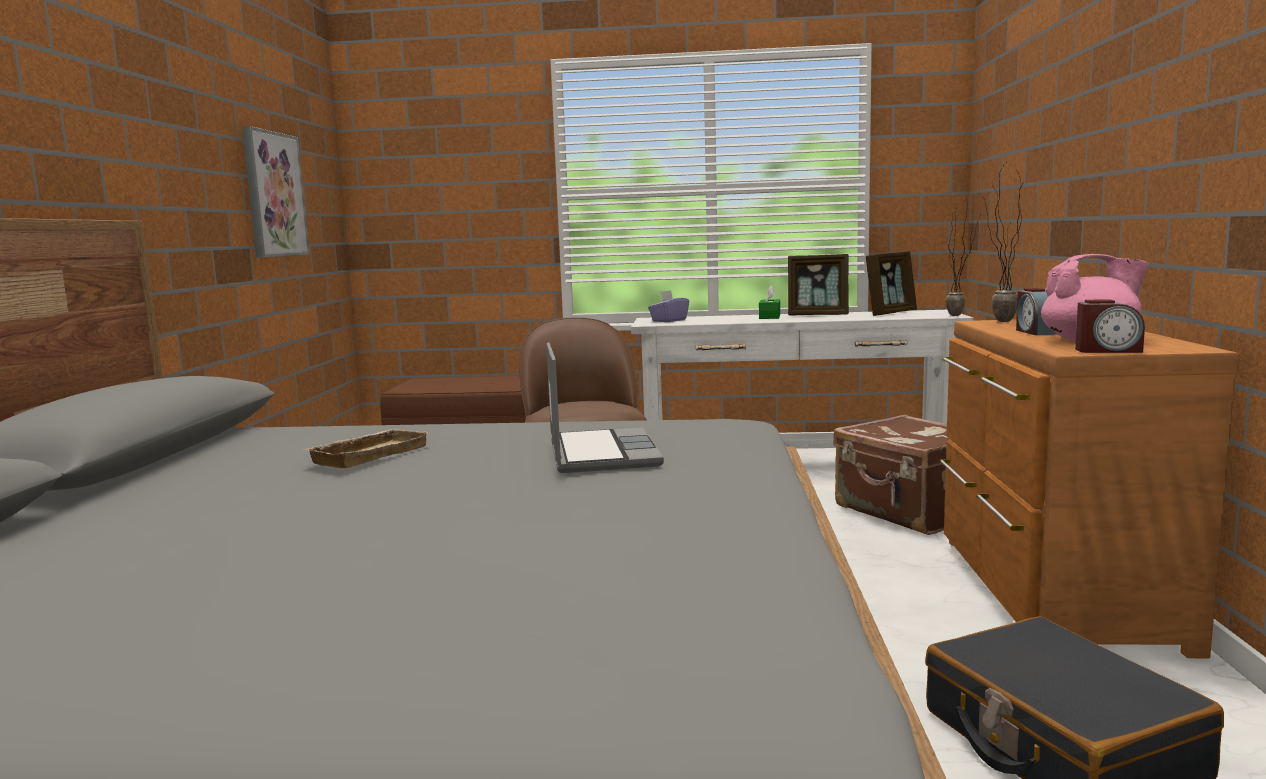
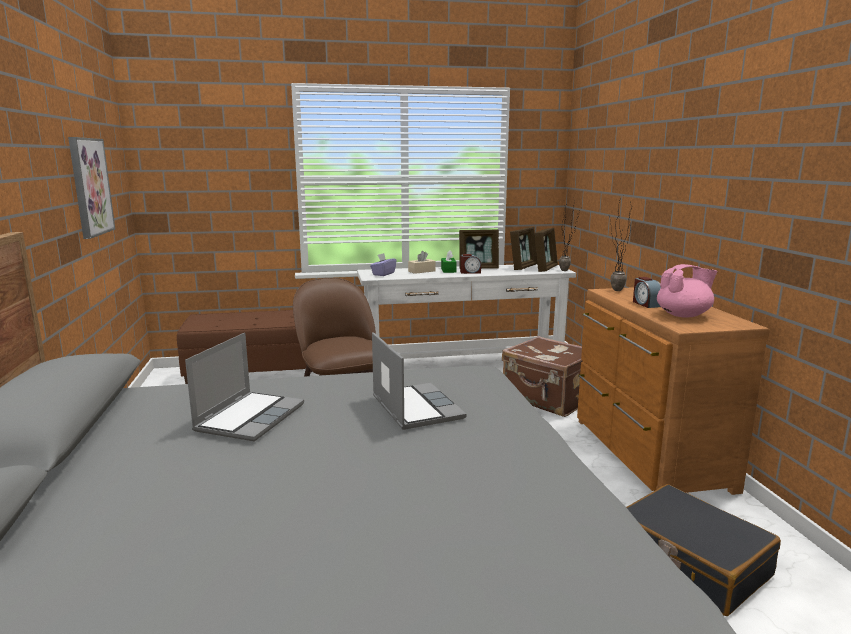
camera: 15 degrees left, 5 degrees up
(368, 454) = (250, 417): beige tray -> laptop
(728, 318) = (421, 271): none -> beige tissue box
(925, 314) = (545, 268): none -> picture frame
(1107, 350) = (701, 327): alarm clock -> alarm clock (470, 272)

